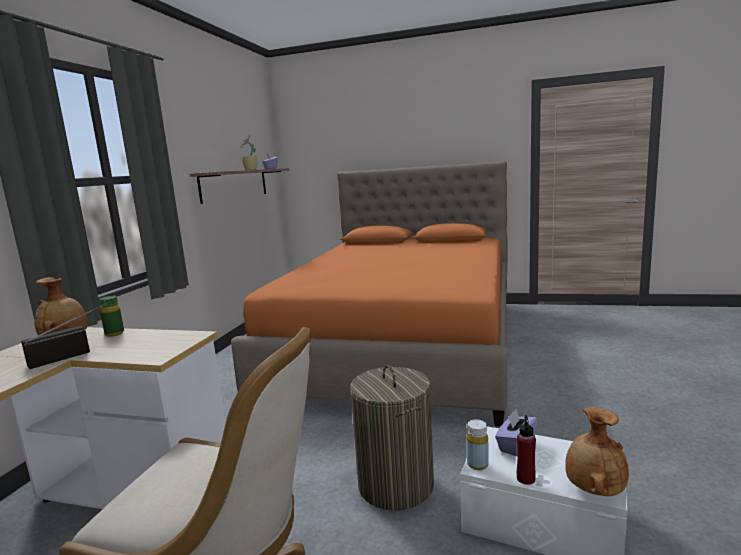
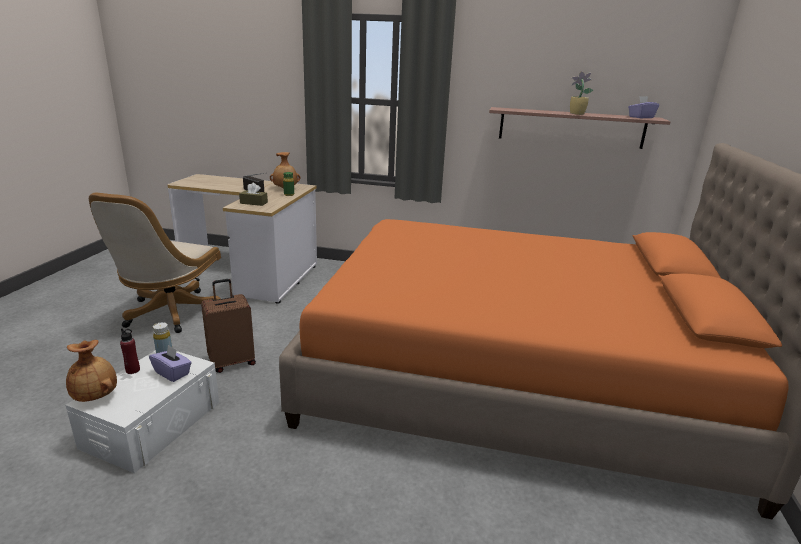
camera: 85 degrees right, 10 degrees up
(150, 347) = (254, 203): none -> brown tissue box
(395, 485) = (232, 362): laundry basket -> brown suitcase

